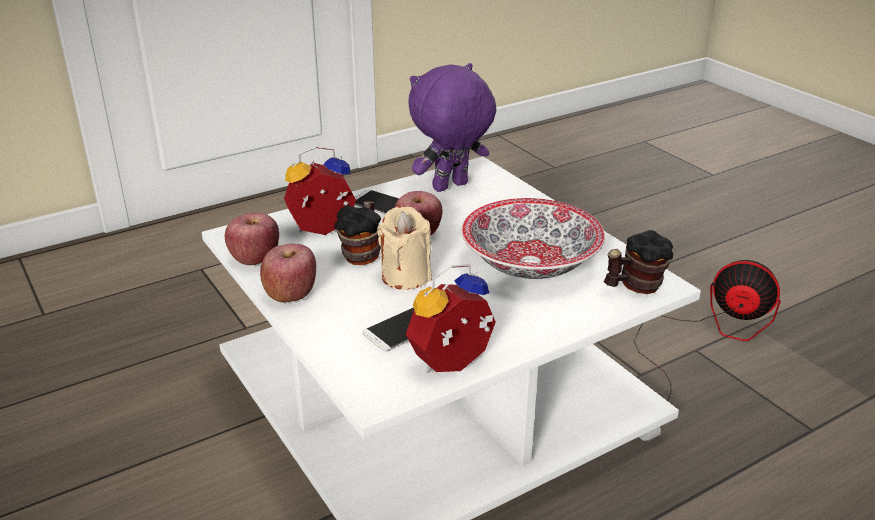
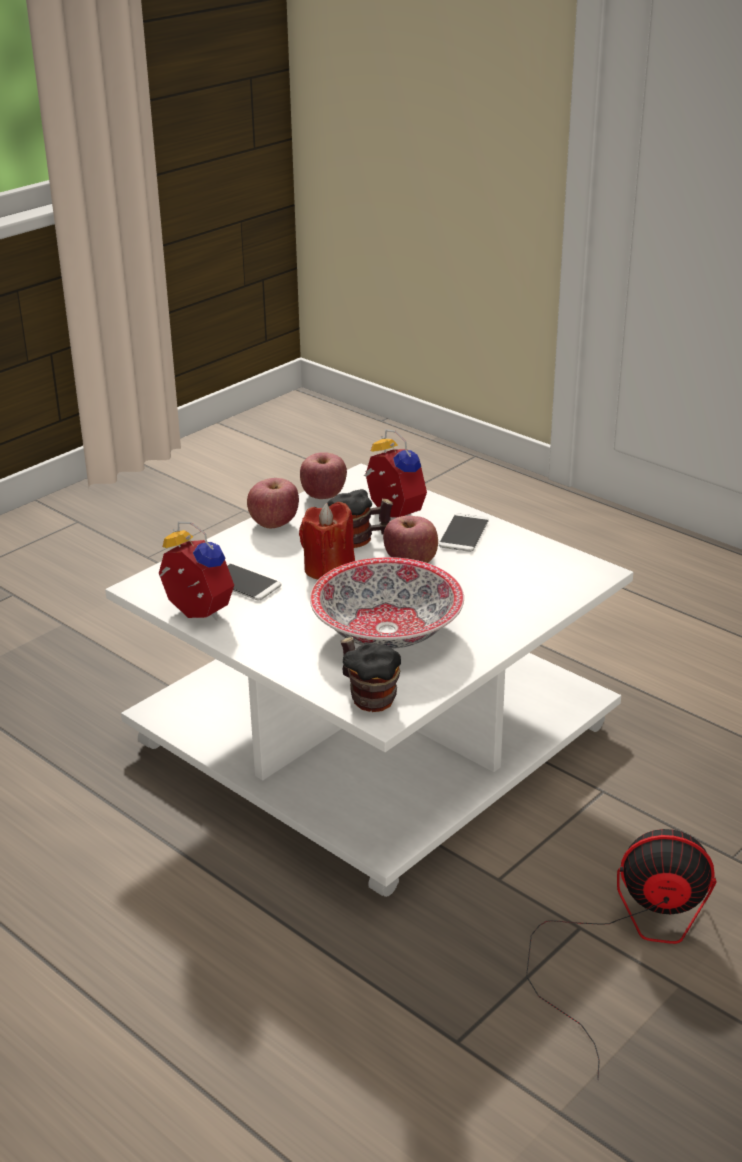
camera: 75 degrees right, 0 degrees up
(406, 276) = (328, 569): beige candle -> red candle
(451, 187) = (531, 563): purple plush toy -> none
(710, 334) = (627, 940): fan -> fan turned 90 degrees counterclockwise

